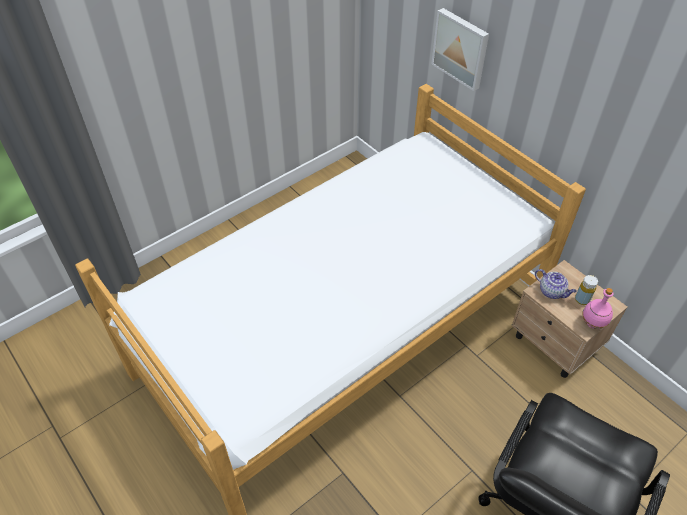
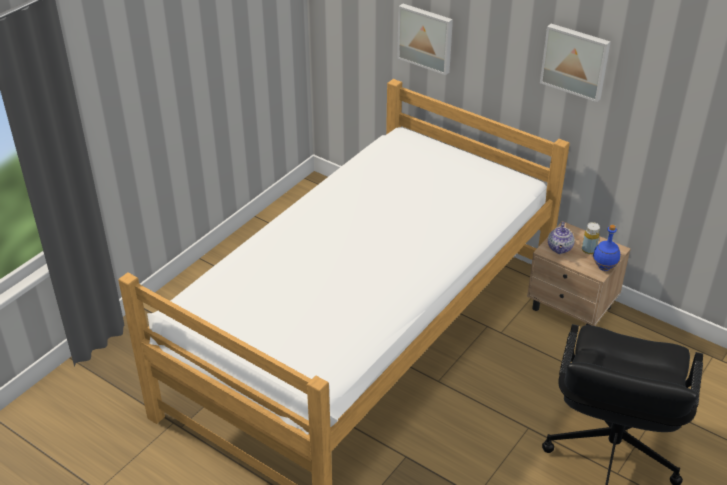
camera: 15 degrees left, 10 degrees down
(552, 292) = (560, 248): teapot -> teapot turned 75 degrees clockwise
(593, 323) = (604, 267): pink bottle -> blue bottle
(610, 105) = (575, 61): none -> picture

